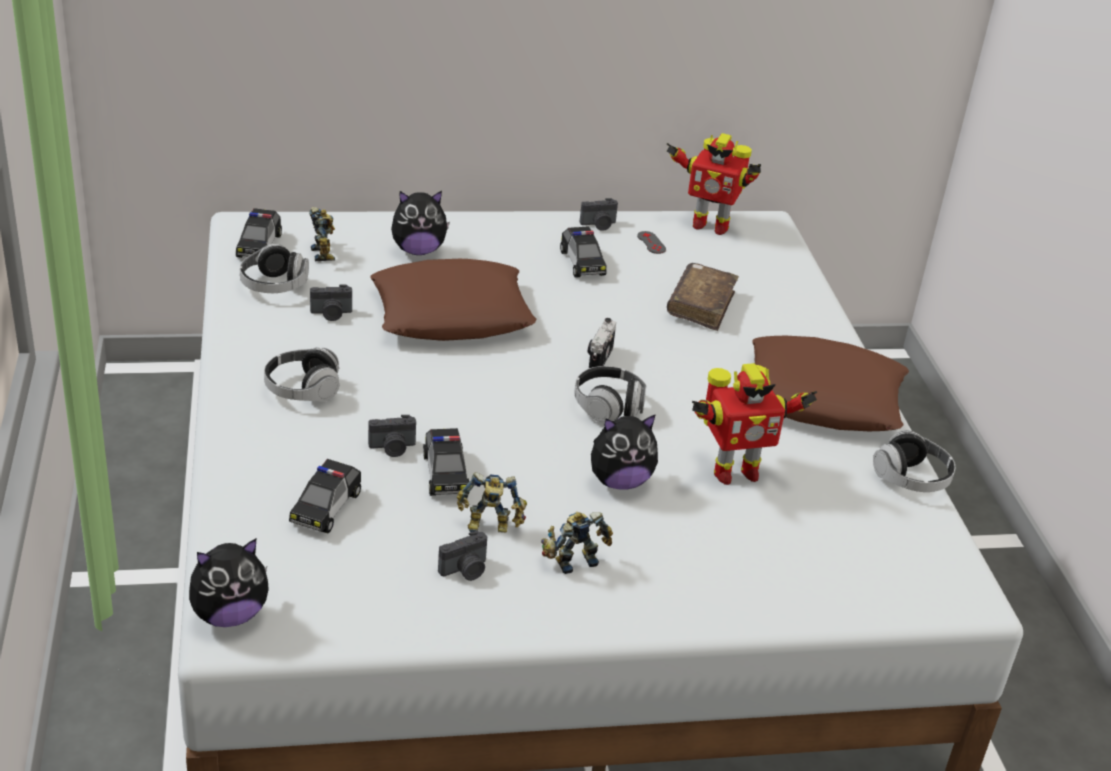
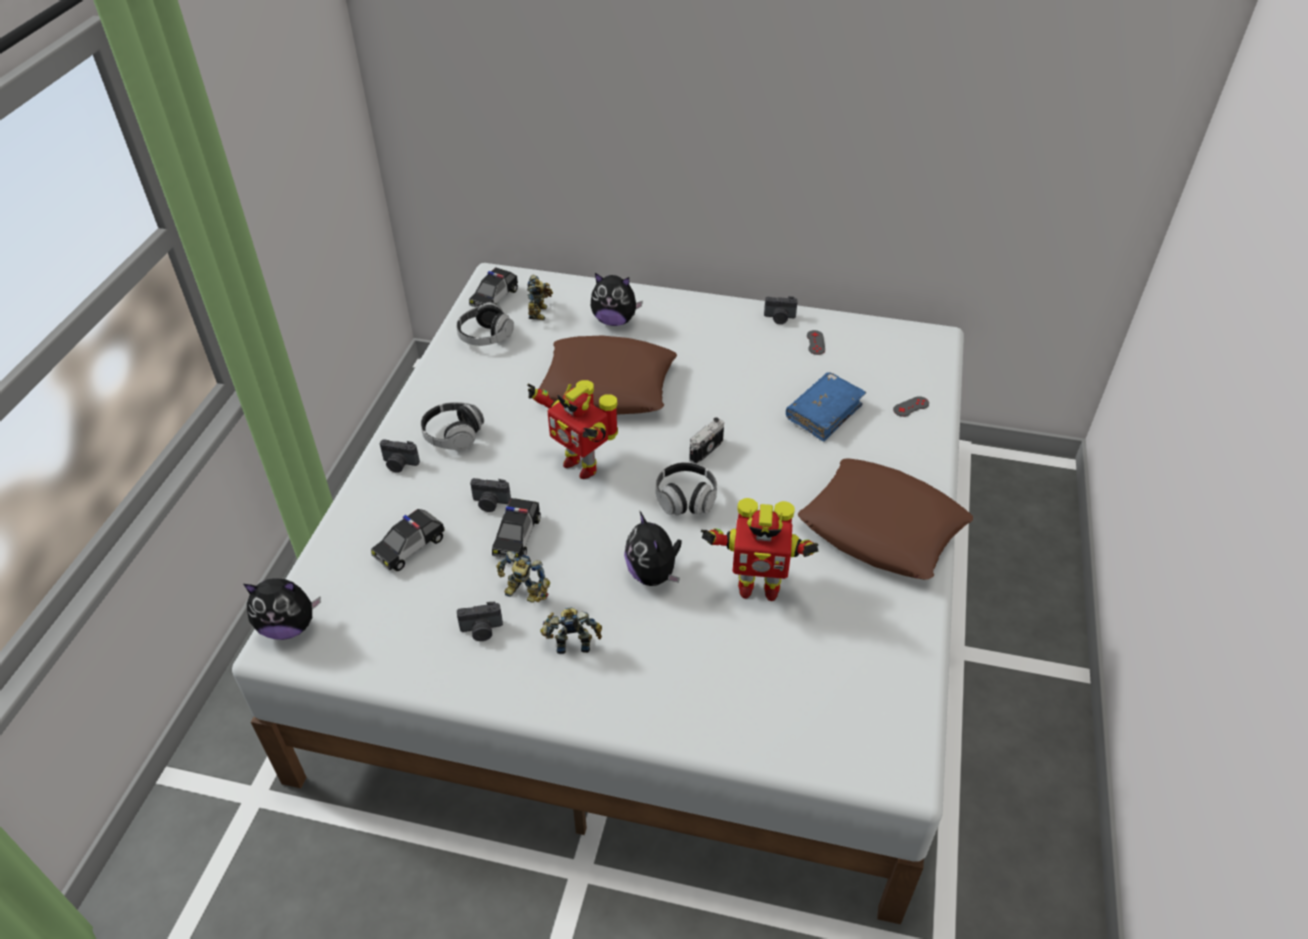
camera: 25 degrees right, 10 degrees up
(331, 314) = (514, 370): camera -> camera (399, 464)
(582, 263) = (743, 354): toy car -> none
(619, 481) = (653, 574): plush toy -> plush toy turned 60 degrees clockwise
(701, 305) = (824, 413): brown book -> blue book
(709, 225) = (878, 332): toy robot -> toy robot (581, 464)
(783, 287) = (911, 407): none -> grey game controller
(911, 479) = (918, 631): headphones -> none

